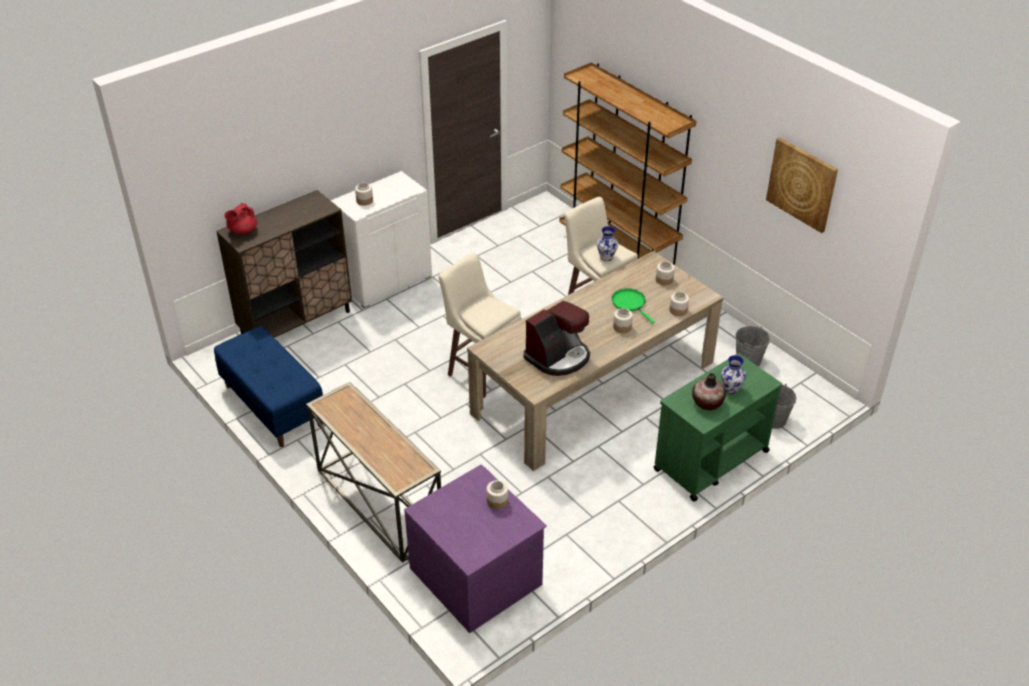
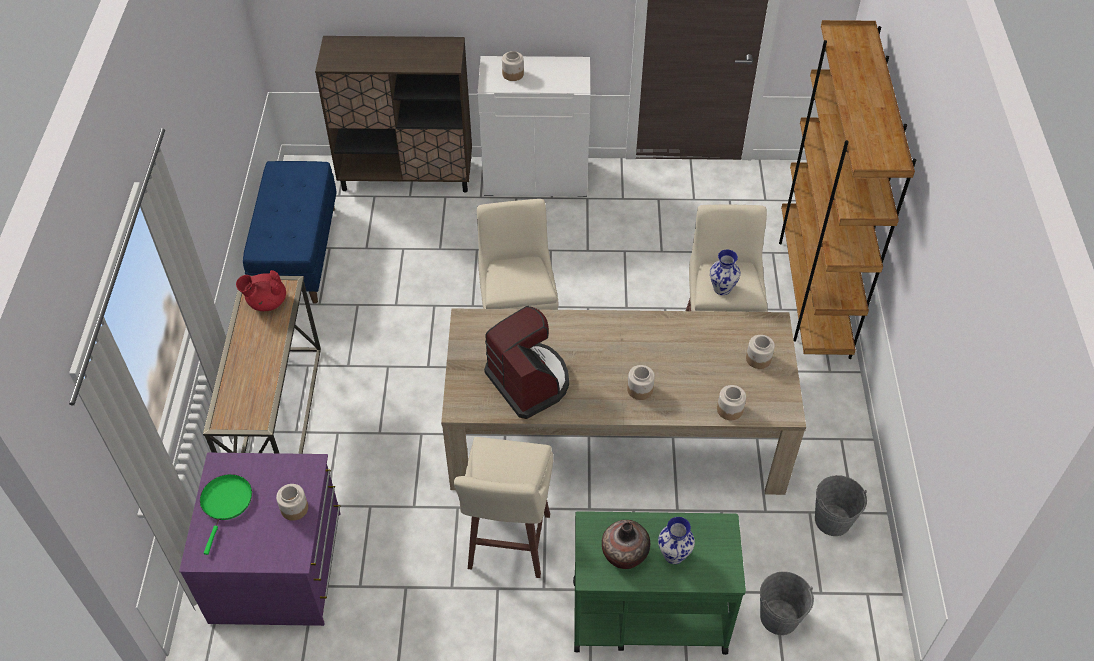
camera: 40 degrees right, 10 degrees up
(242, 231) = (344, 48): red teapot -> red teapot (266, 302)
(558, 357) = (529, 381): coffee machine -> coffee machine turned 120 degrees counterclockwise
(598, 476) = (508, 544): none -> beige stool
(630, 303) = (683, 364): green frying pan -> green frying pan (226, 503)
(802, 184) = (964, 344): picture -> none

